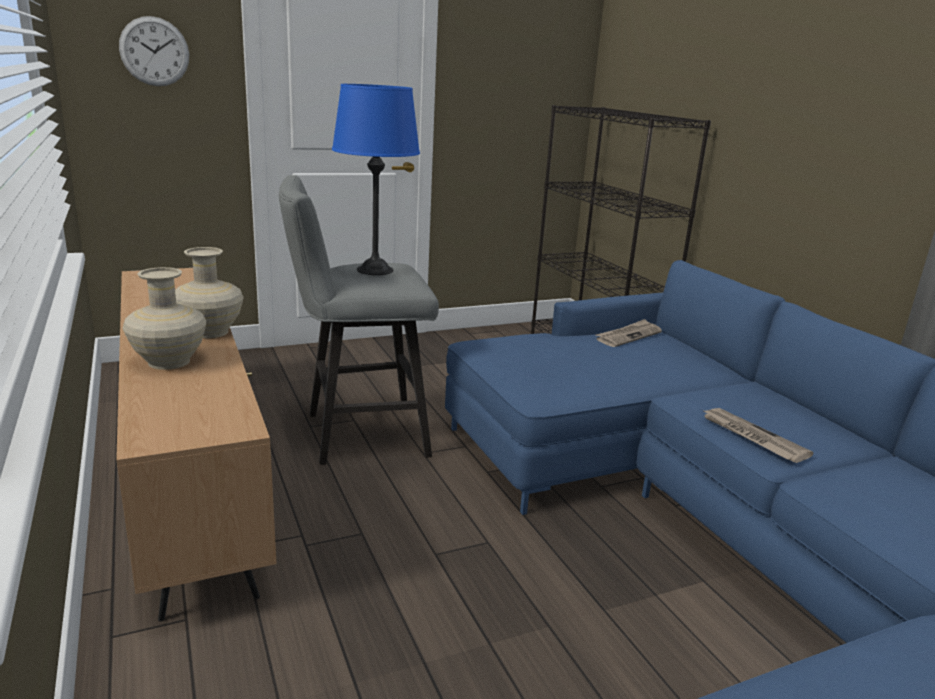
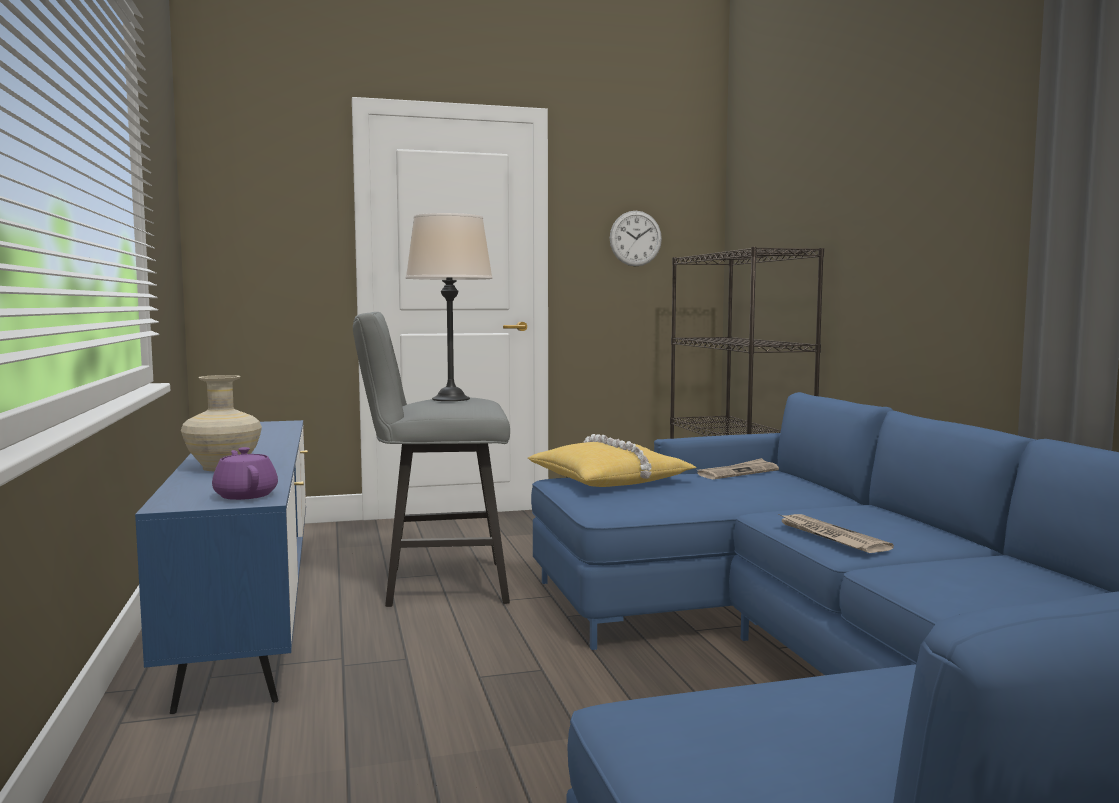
camera: 10 degrees right, 15 degrees down
(154, 51) = (270, 221): wall clock -> wall clock (635, 238)
(192, 471) = (251, 609): brown tv stand -> blue tv stand
(210, 332) = (275, 453): beige vase -> none
(219, 418) = (245, 495): none -> purple teapot
(375, 270) = (451, 399): blue table lamp -> beige table lamp
(522, 346) = (610, 479): none -> yellow pillow

